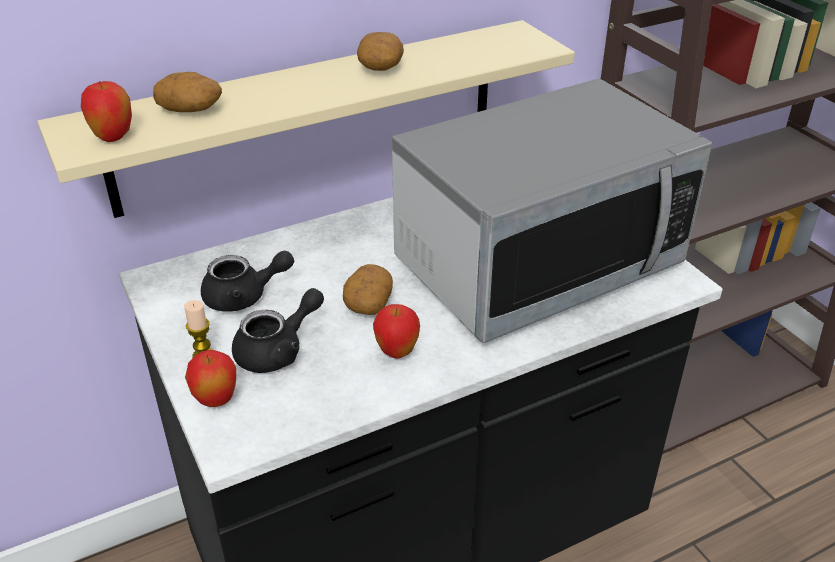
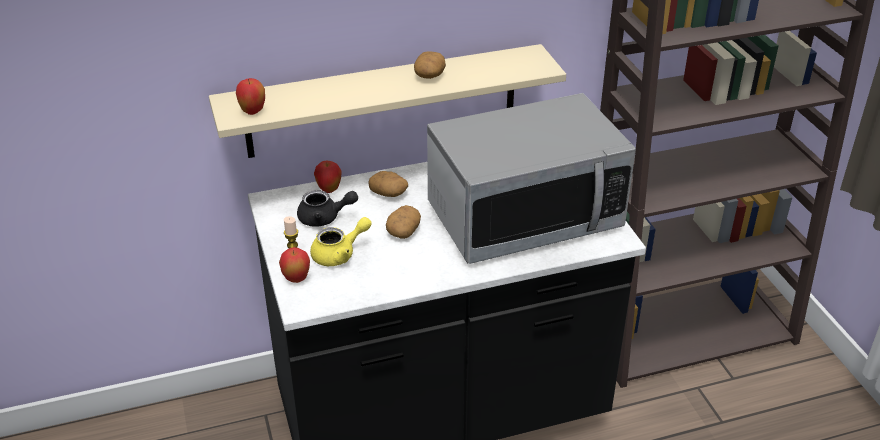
camera: 10 degrees right, 0 degrees up
(191, 109) = (302, 96): potato -> potato (389, 193)
(278, 350) = (339, 254): black teapot -> yellow teapot
(397, 352) = (413, 264): apple -> apple (329, 190)

